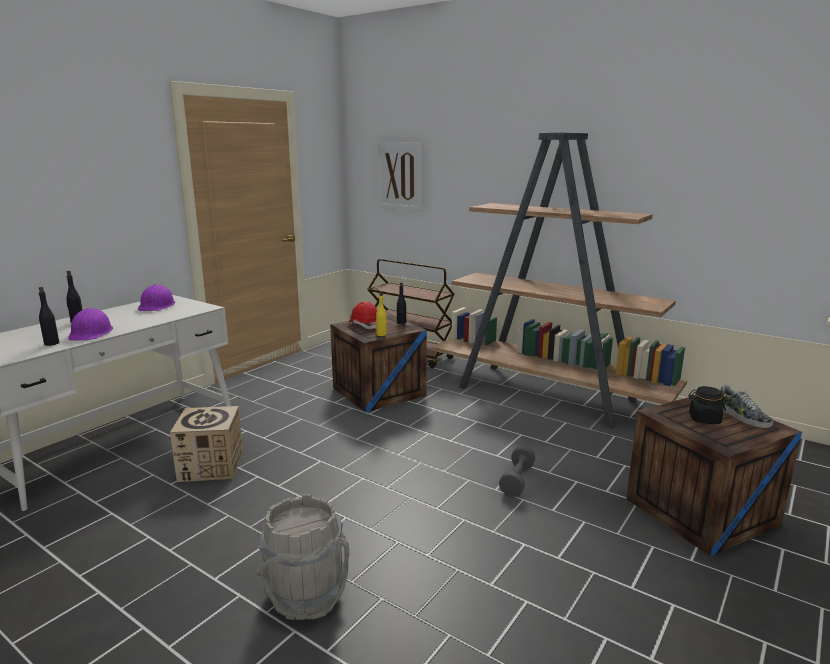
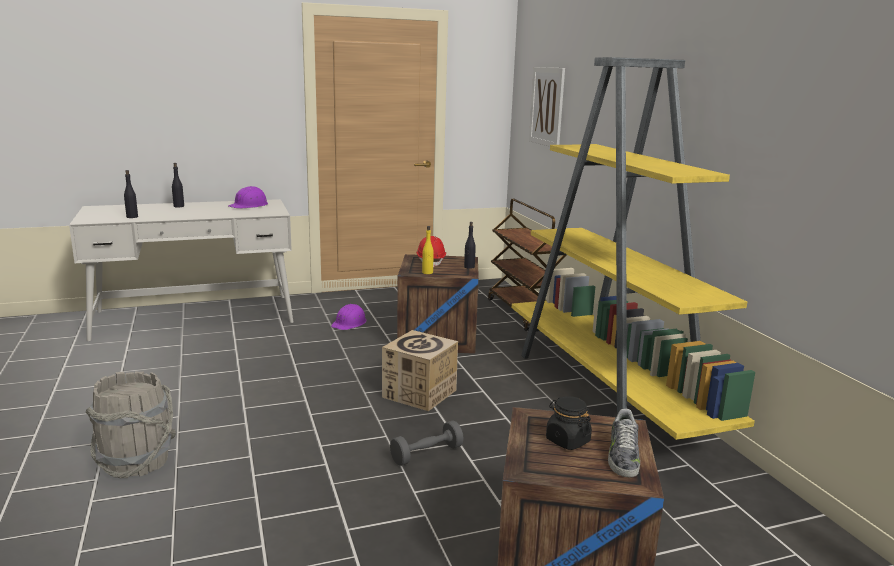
camera: 35 degrees right, 0 degrees up
(91, 333) = (167, 215): purple hard hat -> purple hard hat (349, 323)
(211, 466) = (222, 352): cardboard box -> cardboard box (419, 393)
(548, 395) = (607, 393): brown bookcase -> yellow bookcase

